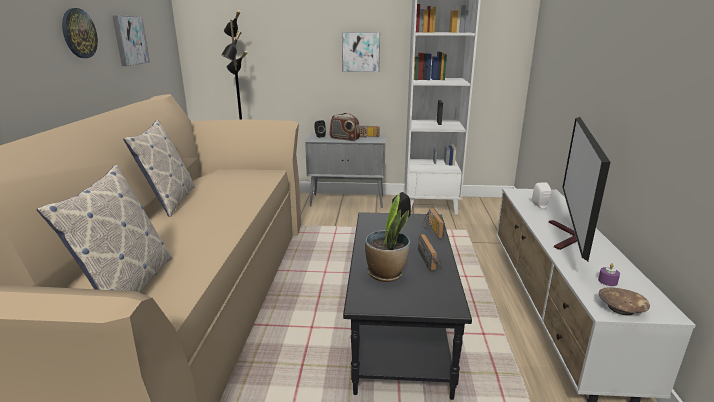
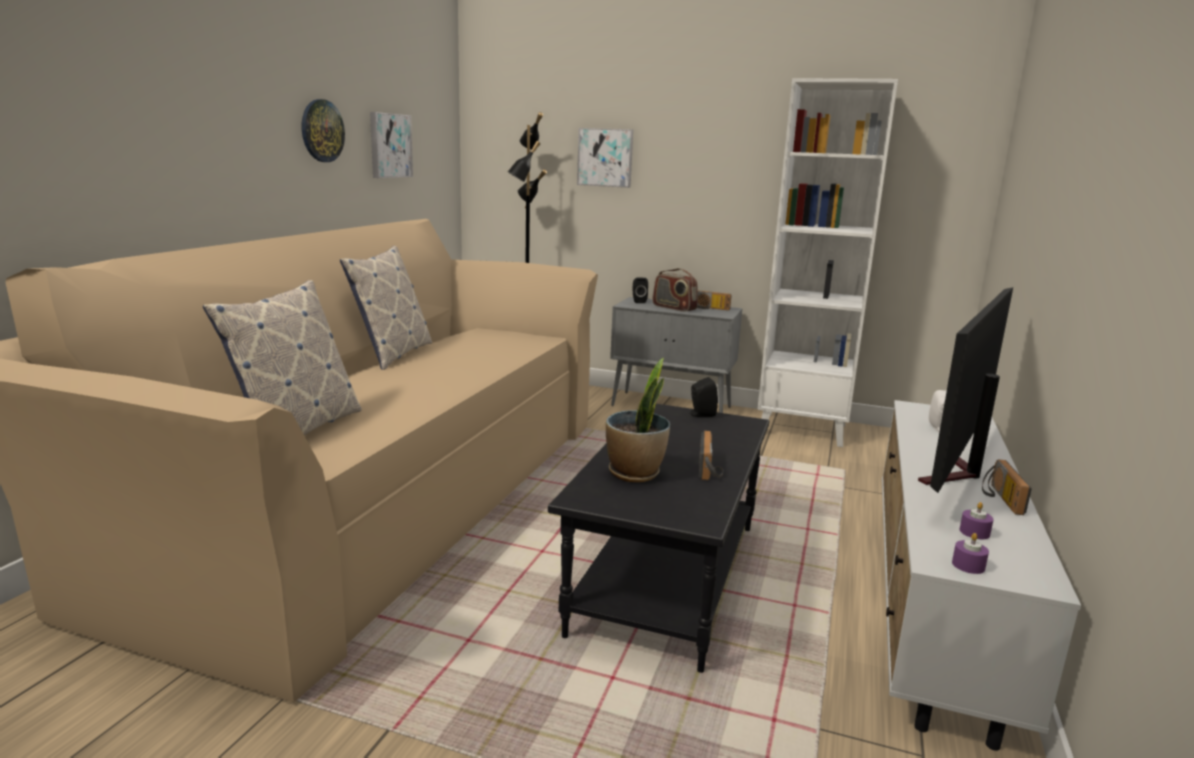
camera: 15 degrees right, 5 degrees down
(361, 52) = (714, 179): picture -> picture (605, 157)
(431, 229) = (738, 435): radio -> radio (999, 498)
(621, 308) = (968, 565): brown bowl -> purple candle

